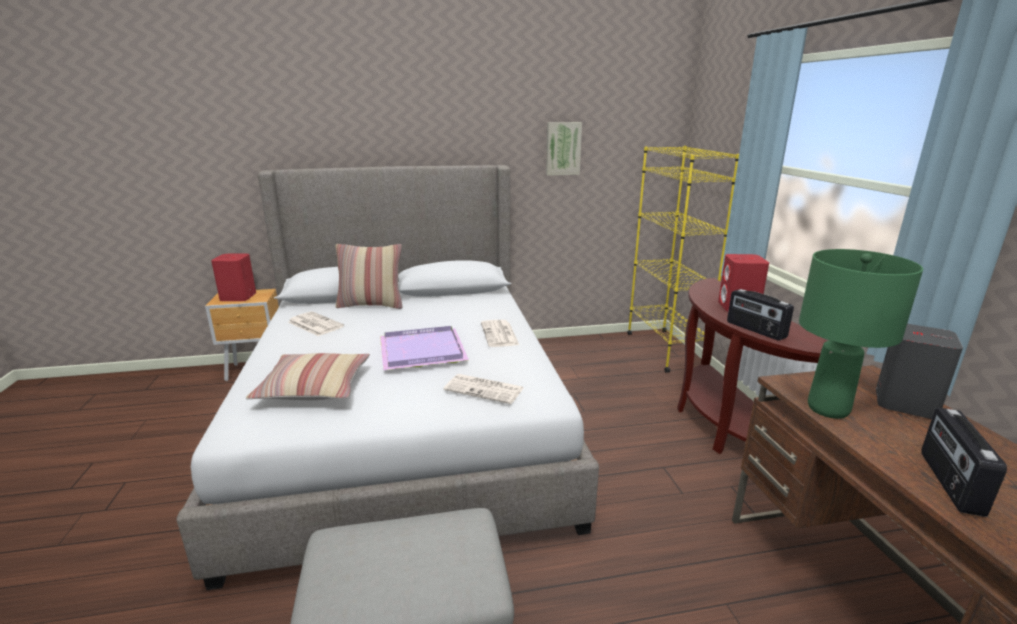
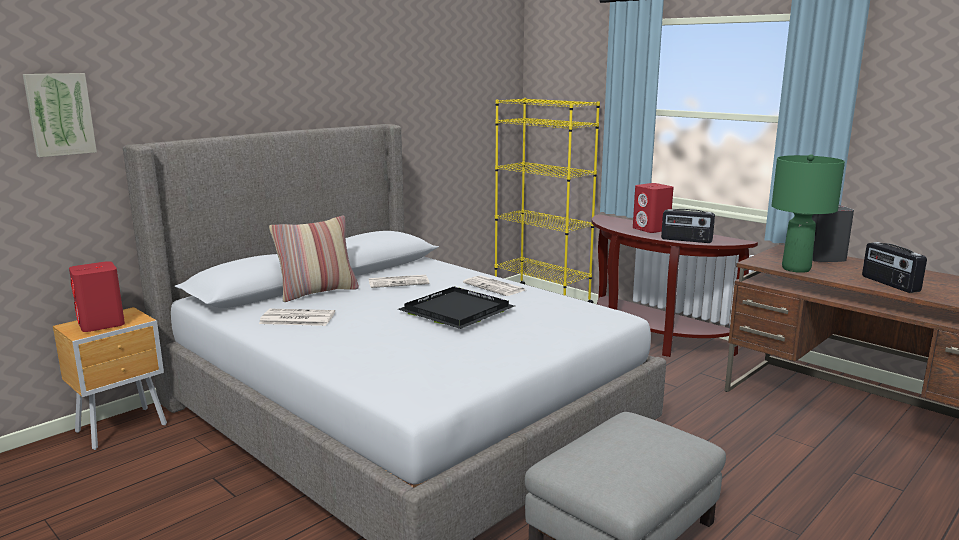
camera: 35 degrees left, 5 degrees down
(314, 387) = (423, 356): pillow -> none
(420, 350) = (454, 311): purple tray -> black tray
(485, 389) = (562, 321): newspaper -> newspaper (399, 282)
(563, 148) = (429, 104): picture -> picture (59, 114)

